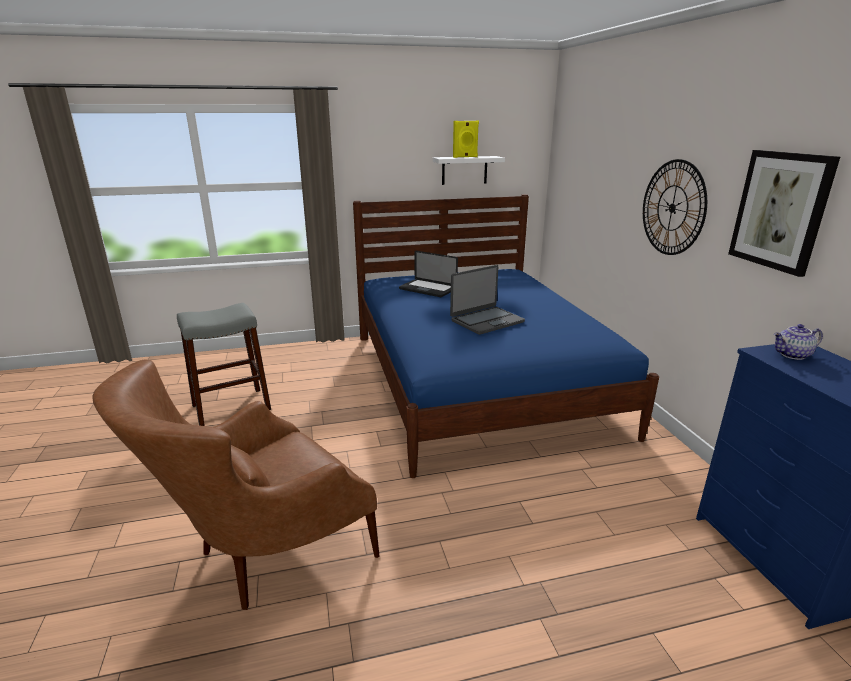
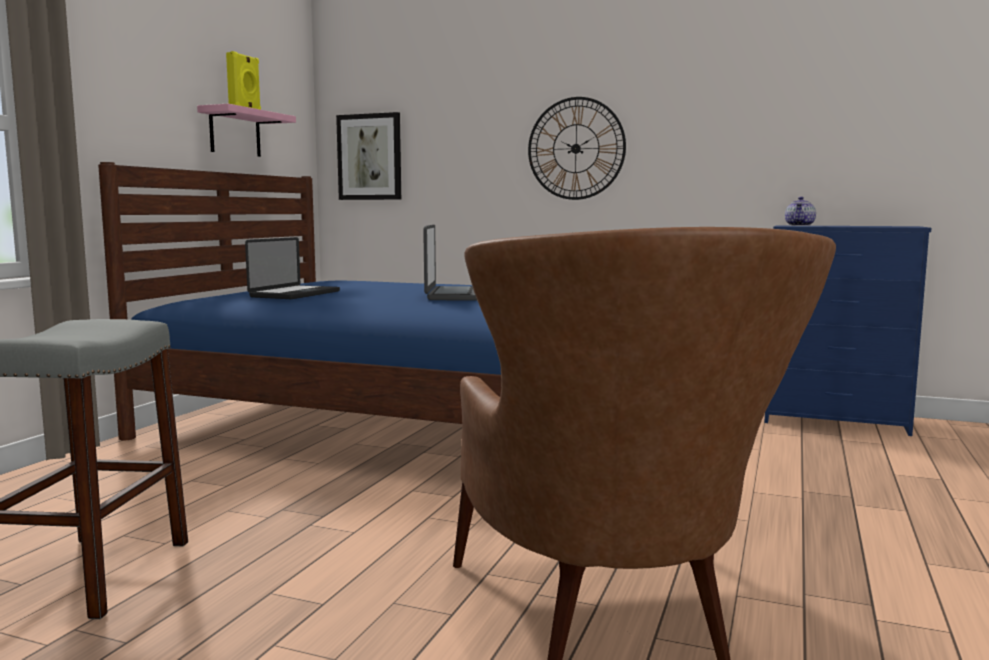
camera: 55 degrees left, 15 degrees down
(427, 289) = (295, 294): laptop -> laptop turned 45 degrees counterclockwise
(464, 170) = (235, 133): white shelf -> pink shelf
(780, 210) = (713, 123): picture -> picture (370, 157)

